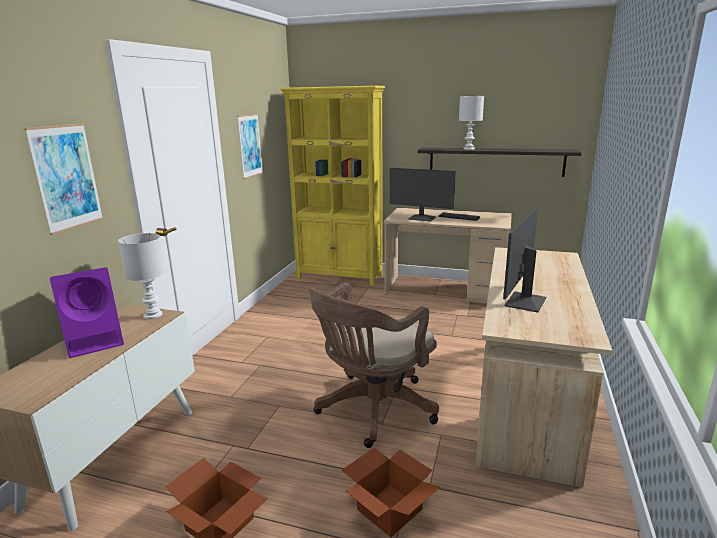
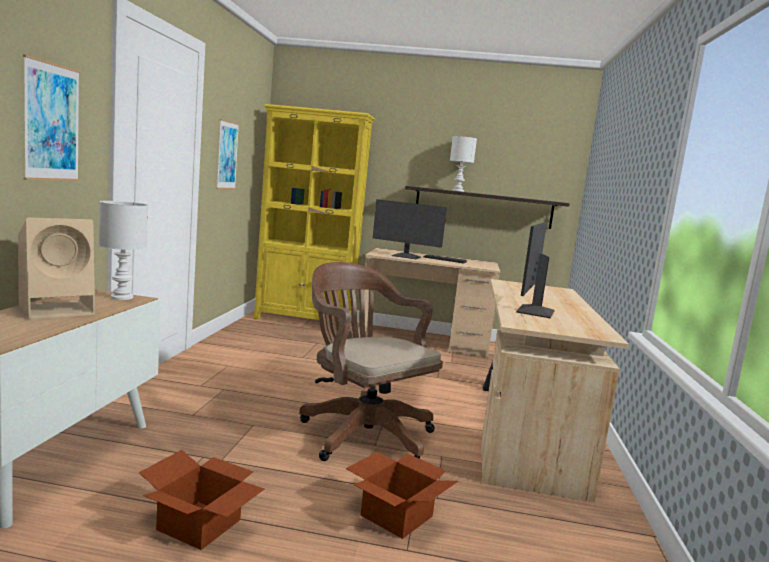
camera: 10 degrees left, 10 degrees down
(96, 341) = (58, 310): purple speaker -> beige speaker
(372, 410) = (362, 433): brown office chair -> brown office chair turned 105 degrees clockwise

